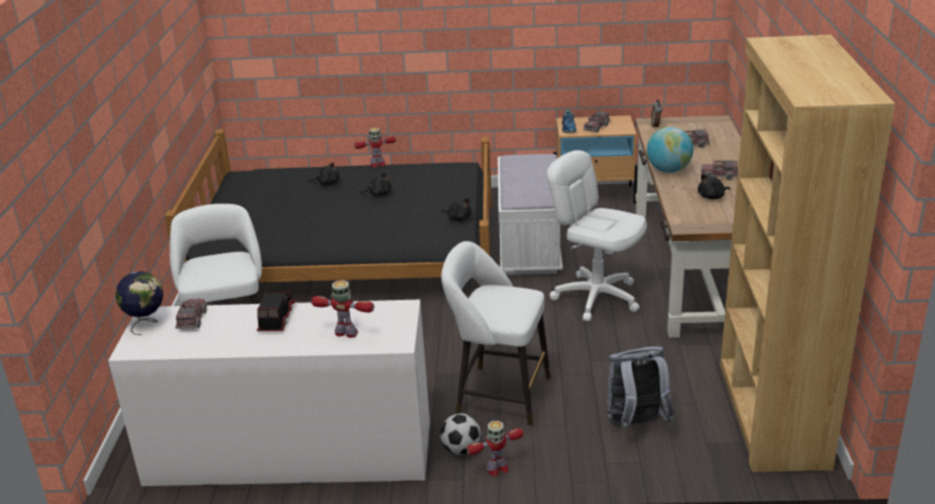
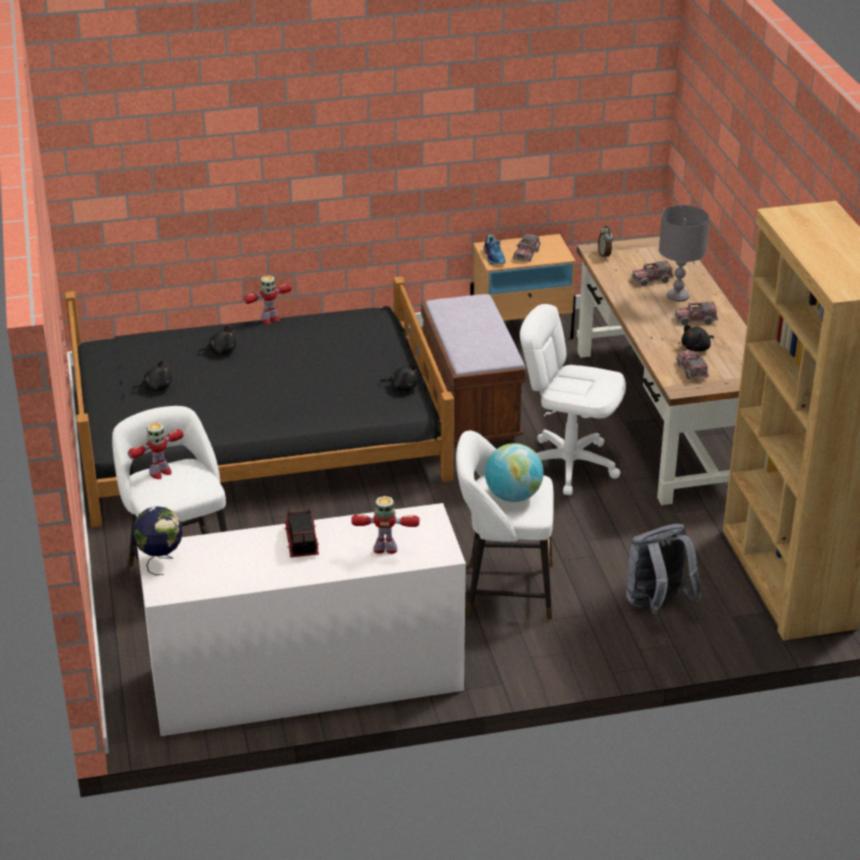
camera: 15 degrees left, 5 degrees up
(192, 320) = (209, 552): toy truck -> toy truck (692, 371)
(378, 194) = (292, 362): black plush toy -> black plush toy (156, 387)
(461, 449) = (488, 654): football -> none
(497, 469) = (533, 669): toy robot -> toy robot (160, 473)
(529, 247) = (470, 407): white bench -> brown bench
(668, 170) = (639, 316): globe -> globe (513, 496)
(710, 158) = (678, 296): none -> grey table lamp

